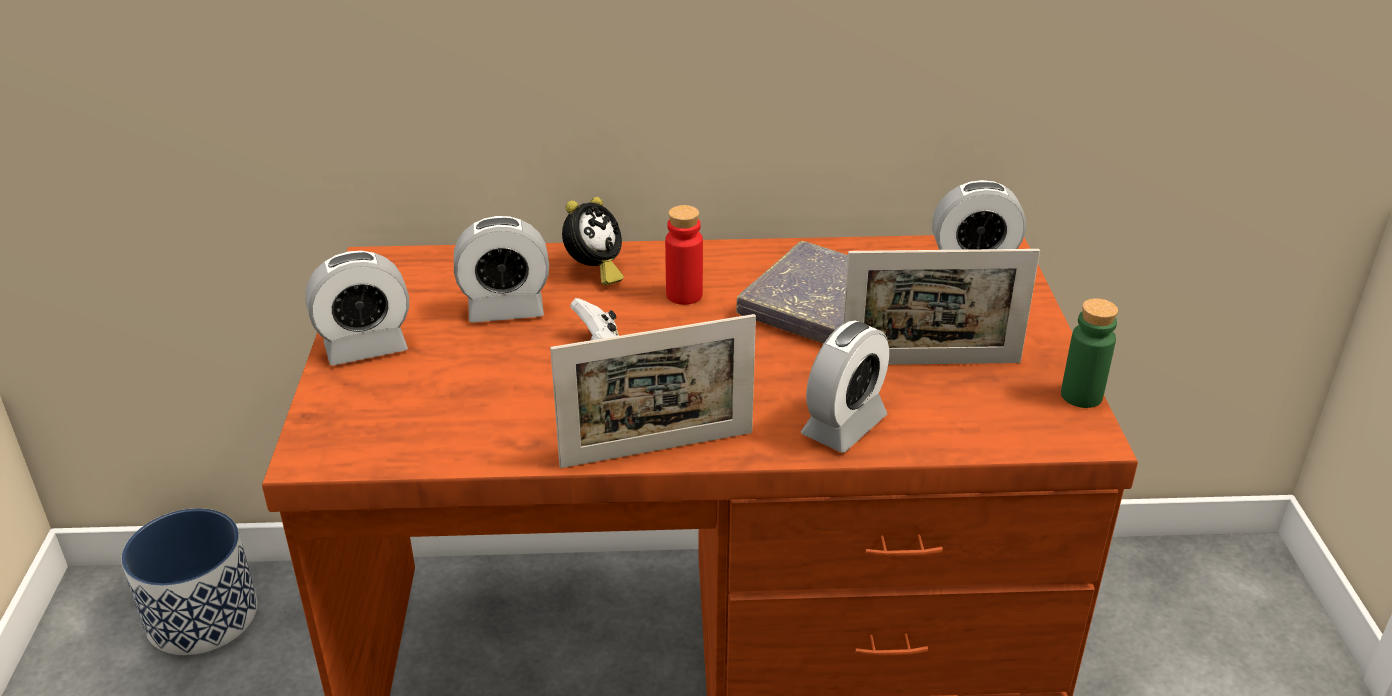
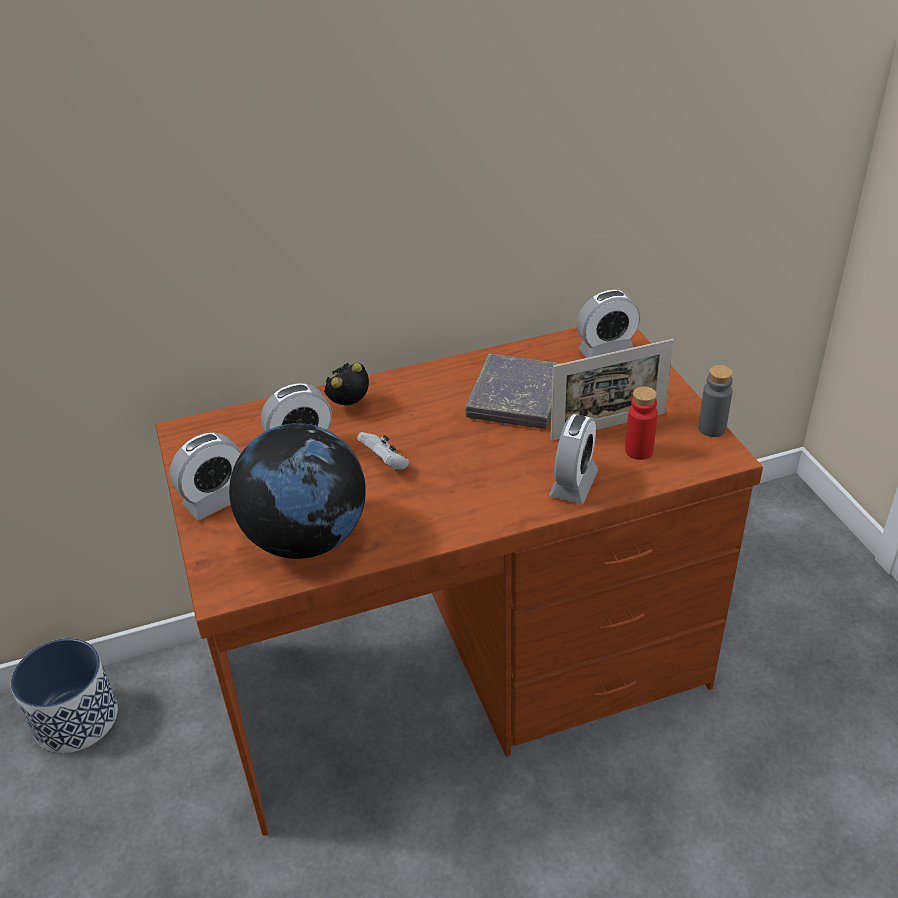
camera: 15 degrees left, 5 degrees up
(452, 417) = (306, 539): none -> globe
(594, 272) = (350, 405): alarm clock -> alarm clock turned 150 degrees counterclockwise
(657, 449) = (460, 530): picture frame -> none
(684, 295) = (422, 410): red bottle -> red bottle (639, 451)
(1081, 396) = (711, 428): green bottle -> grey bottle

